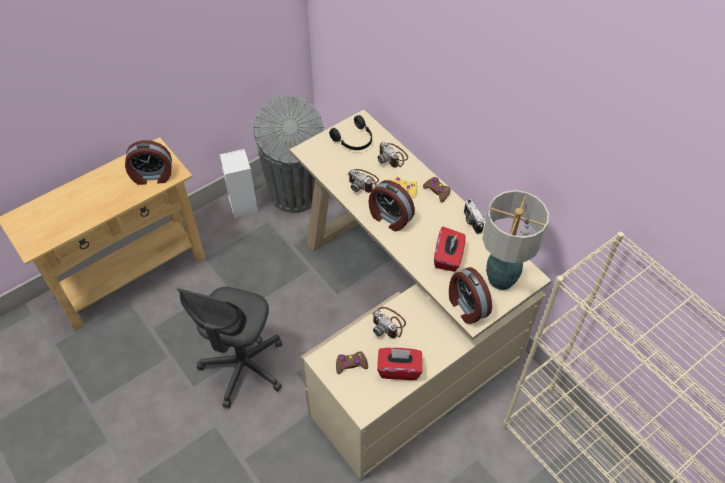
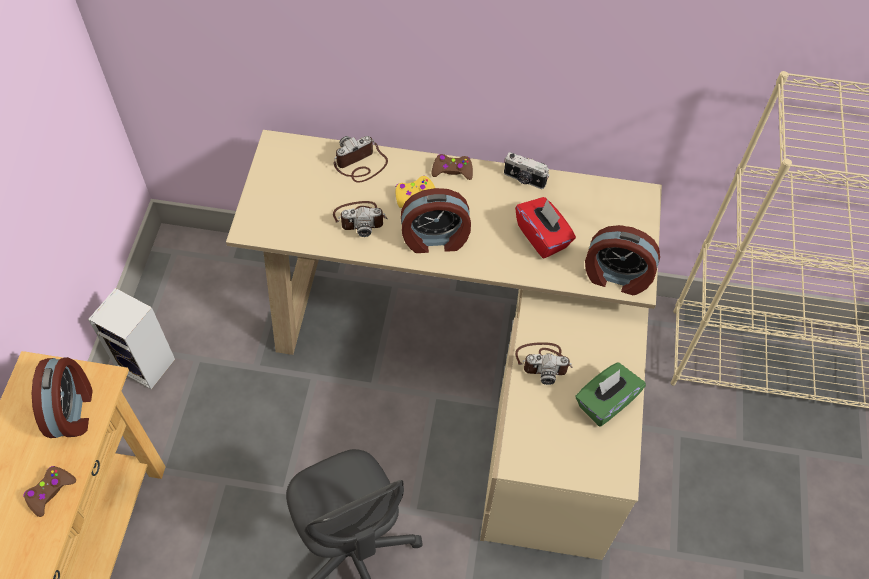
camera: 45 degrees left, 5 degrees up
(152, 176) = (73, 410): alarm clock -> alarm clock turned 45 degrees counterclockwise
(295, 194) = (200, 303): grey trash can -> none
(351, 364) = (553, 439): brown game controller -> brown game controller (50, 492)
(354, 140) = (294, 175): black headphones -> none
(392, 157) = (360, 164): camera -> camera turned 135 degrees clockwise
(399, 369) = (605, 402): red tissue box -> green tissue box
(501, 279) = (617, 219): table lamp -> none

